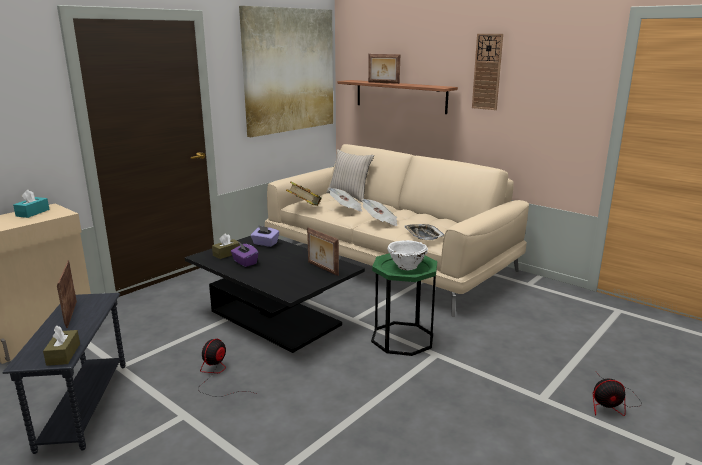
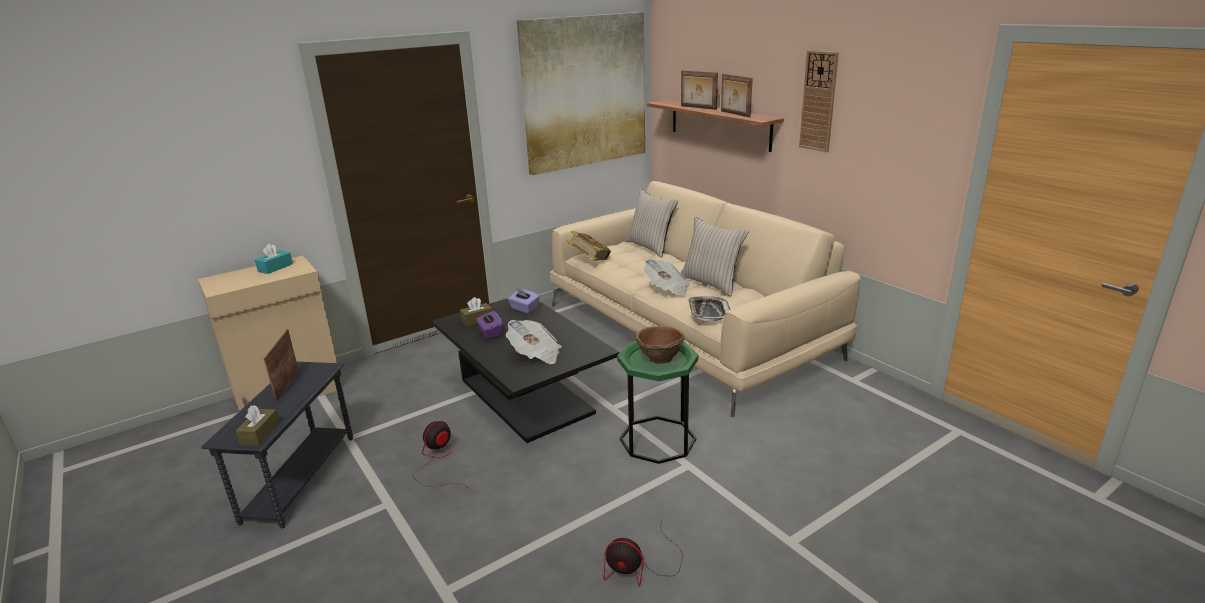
camera: 15 degrees right, 5 degrees up
(322, 268) = (570, 349): picture frame -> picture frame (734, 114)
(346, 209) = (636, 266): newspaper -> newspaper (535, 354)
(406, 267) = (659, 358): white bowl -> brown bowl
(412, 217) = (711, 283): none -> beige pillow
(611, 403) = (877, 562): fan -> fan (640, 567)

